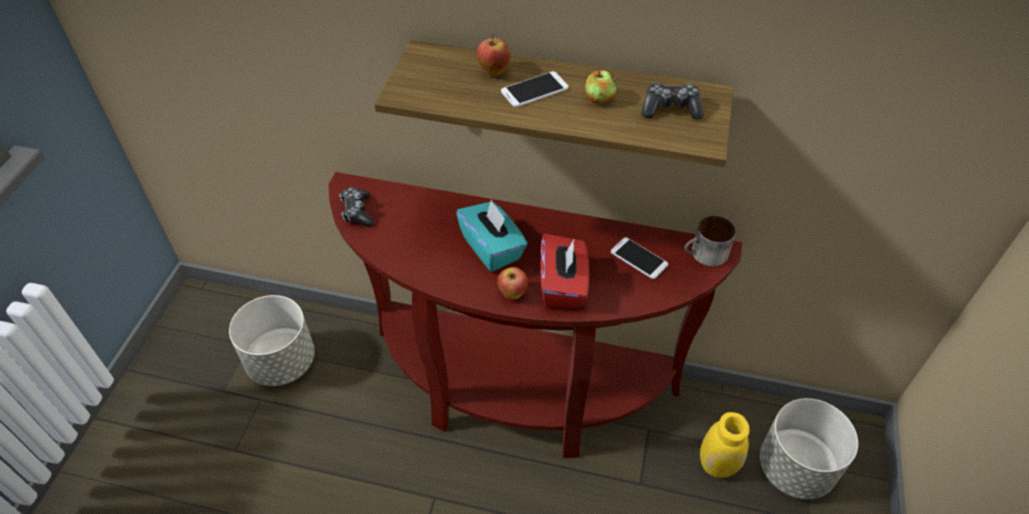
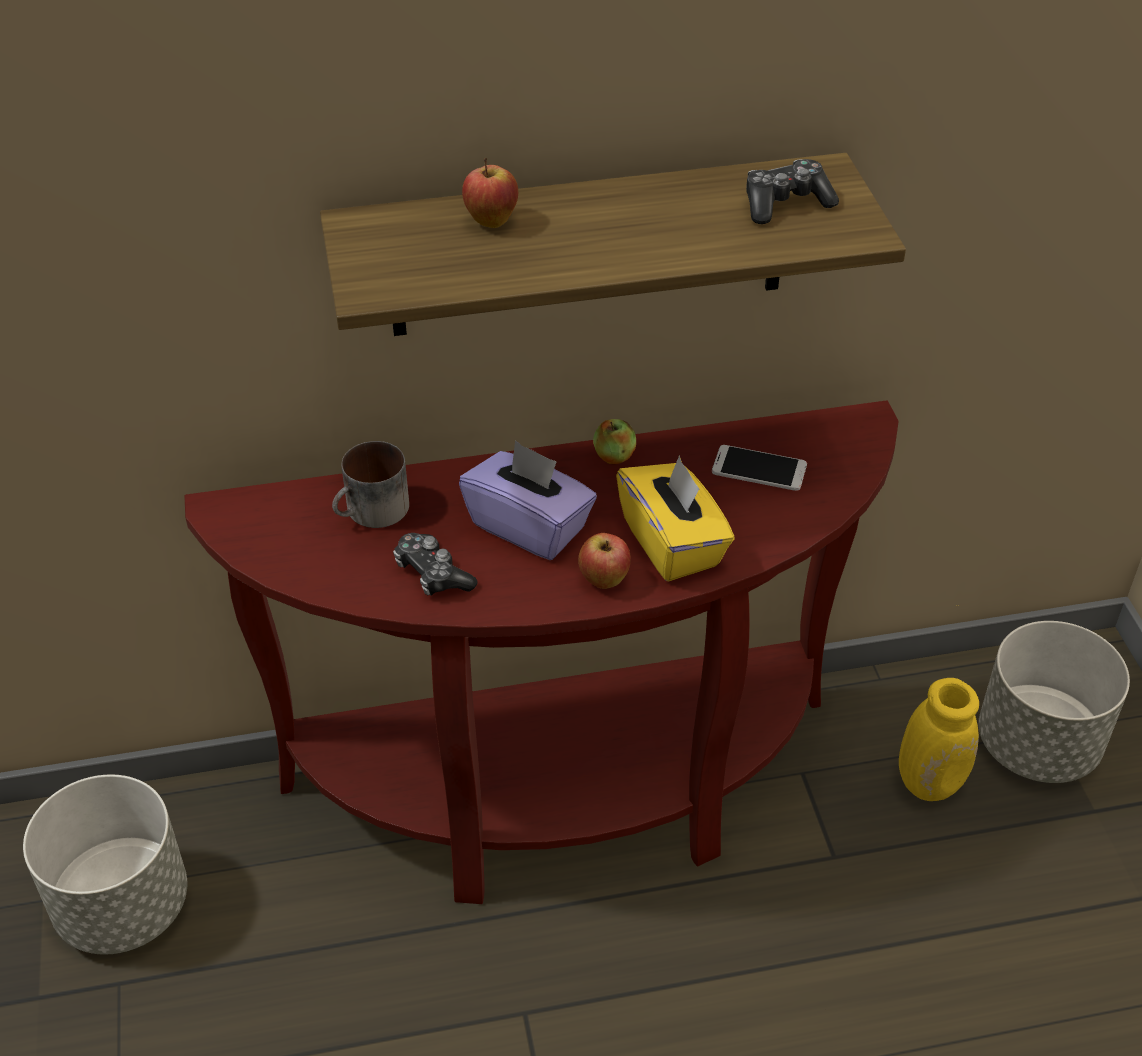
camera: 25 degrees left, 5 degrees down
(357, 212) = (268, 544): game controller -> game controller (432, 574)
(492, 248) = (529, 526): turquoise tissue box -> purple tissue box
(534, 90) = (573, 230): phone -> none
(563, 285) = (673, 543): red tissue box -> yellow tissue box
(599, 98) = (676, 217): apple -> apple (614, 456)
(705, 255) = (849, 434): mug -> mug (372, 512)

